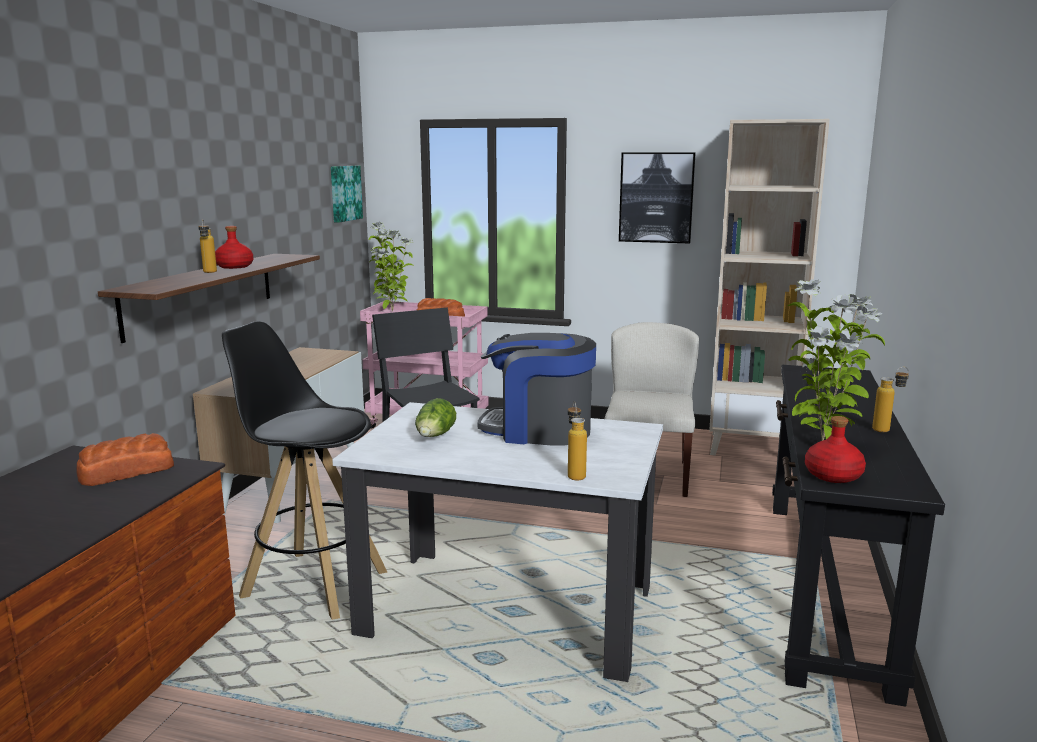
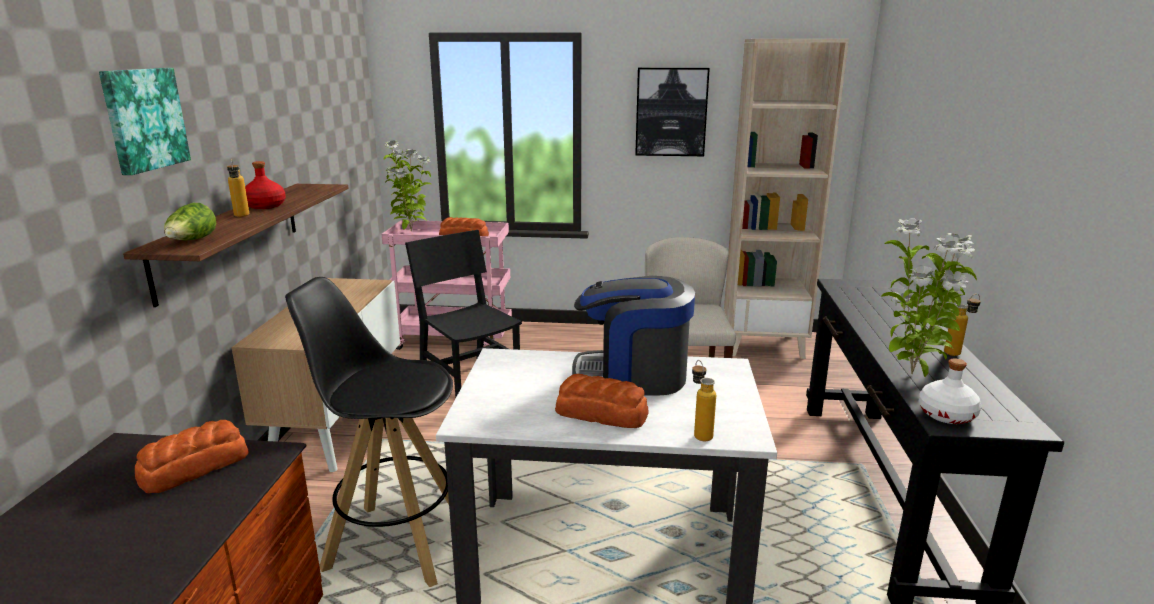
camera: 10 degrees left, 5 degrees up
(344, 193) = (355, 111): picture -> picture (143, 119)
(435, 436) = (532, 393): lettuce -> lettuce (192, 241)
(491, 455) = (602, 413): none -> bread
(833, 476) = (947, 415): red bottle -> white bottle

